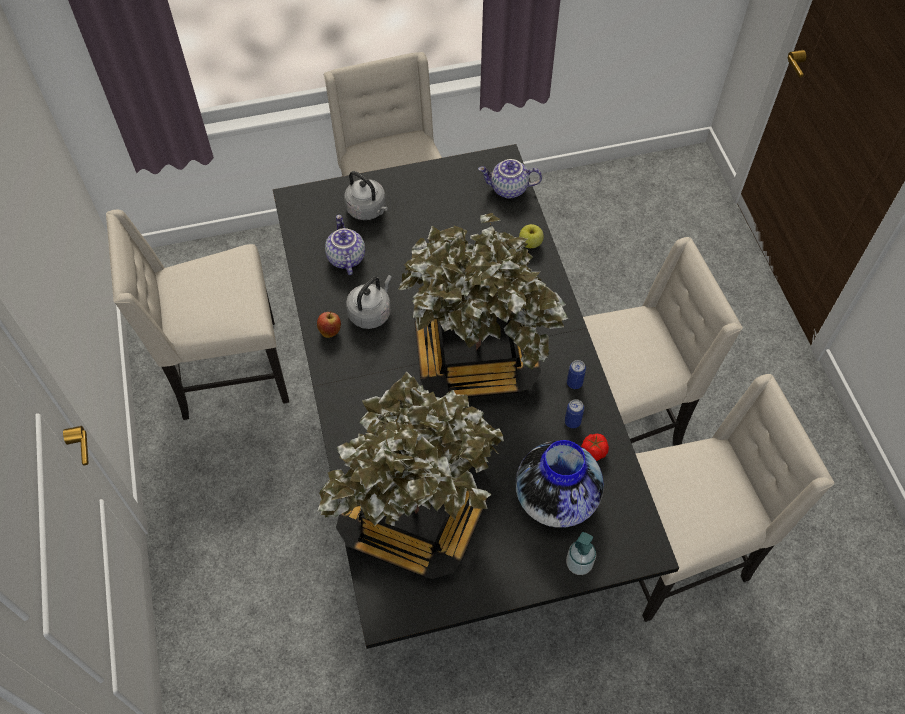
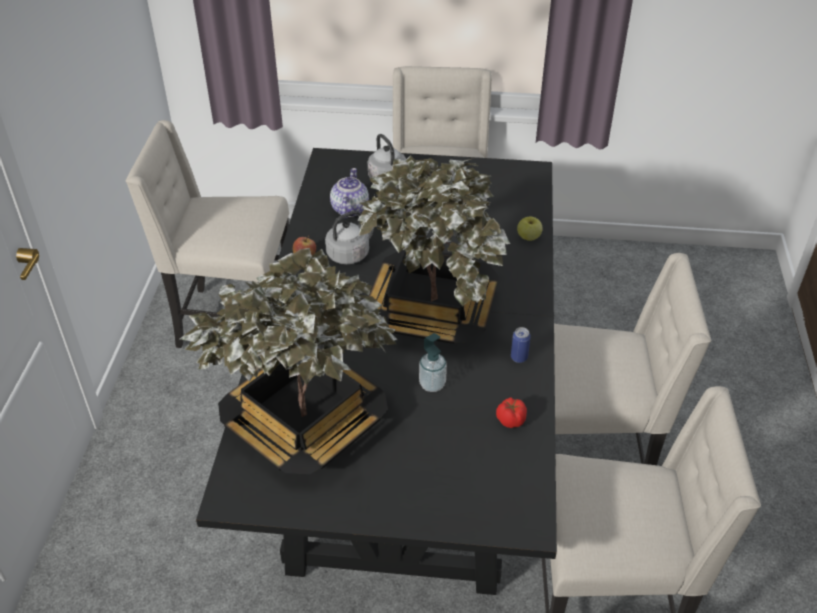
camera: 20 degrees right, 15 degrees down
(508, 189) = (527, 193): teapot -> none
(556, 497) = (453, 448): vase -> none
(572, 422) = (501, 389): can -> none
(579, 564) = (447, 515): soap dispenser -> soap dispenser (432, 384)

